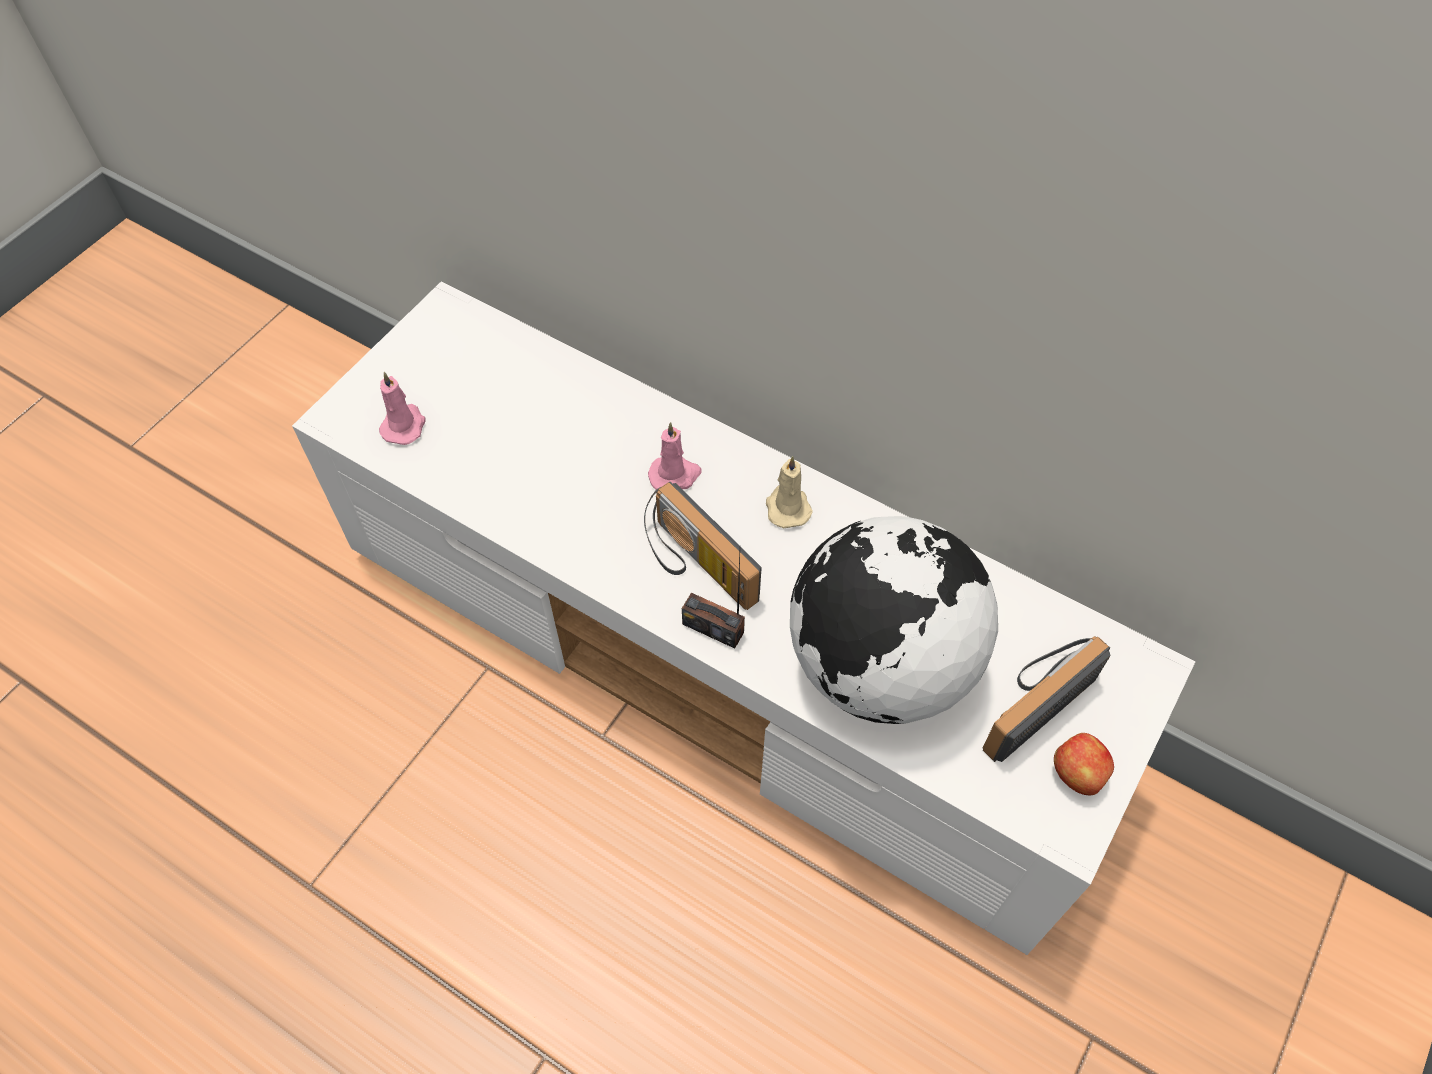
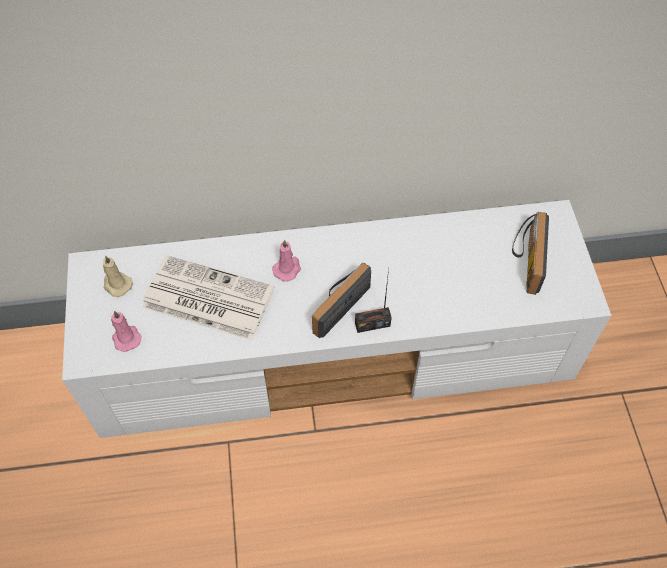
camera: 40 degrees left, 0 degrees up
(539, 443) = (206, 298): none -> newspaper
(694, 565) = (337, 303): radio -> radio turned 120 degrees clockwise
(787, 507) = (352, 248): beige candle -> beige candle (117, 284)
(879, 666) = (456, 289): globe -> none
(1077, 774) = (569, 276): apple -> none

